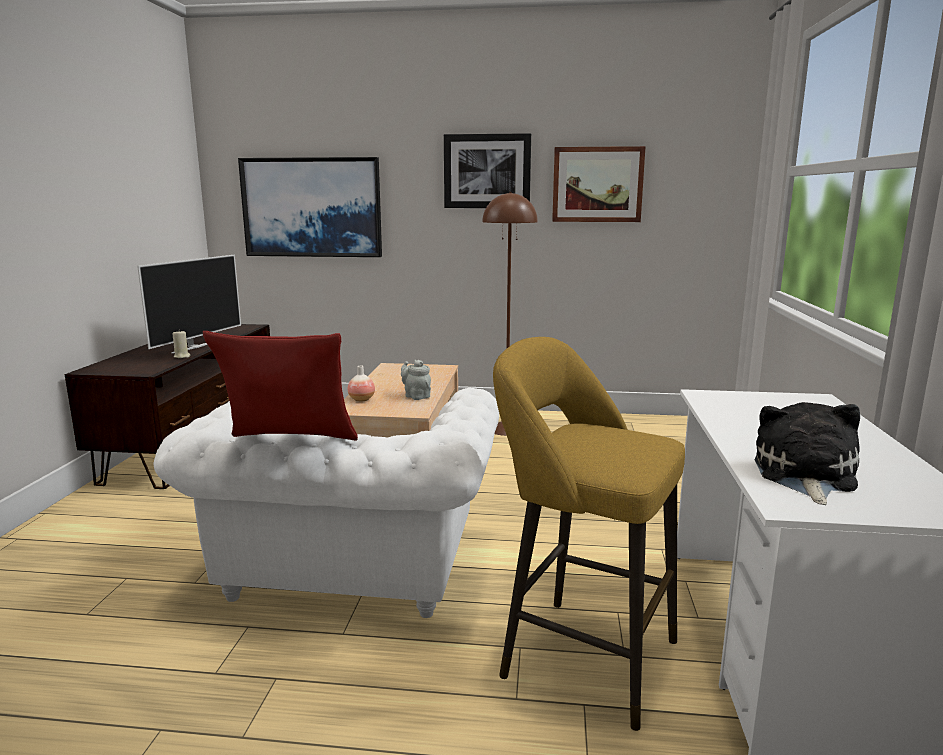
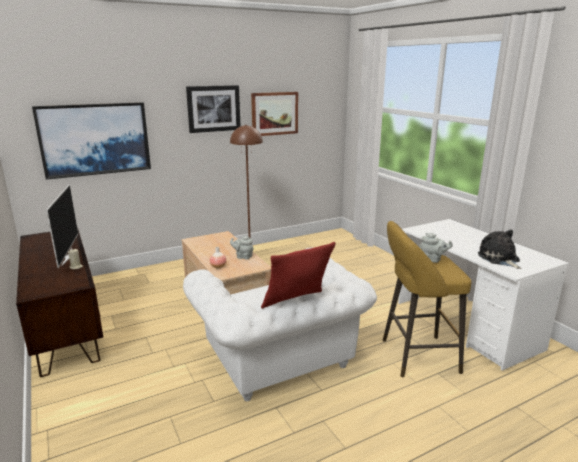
camera: 35 degrees left, 5 degrees up
(619, 438) = (432, 260): none -> grey teapot

